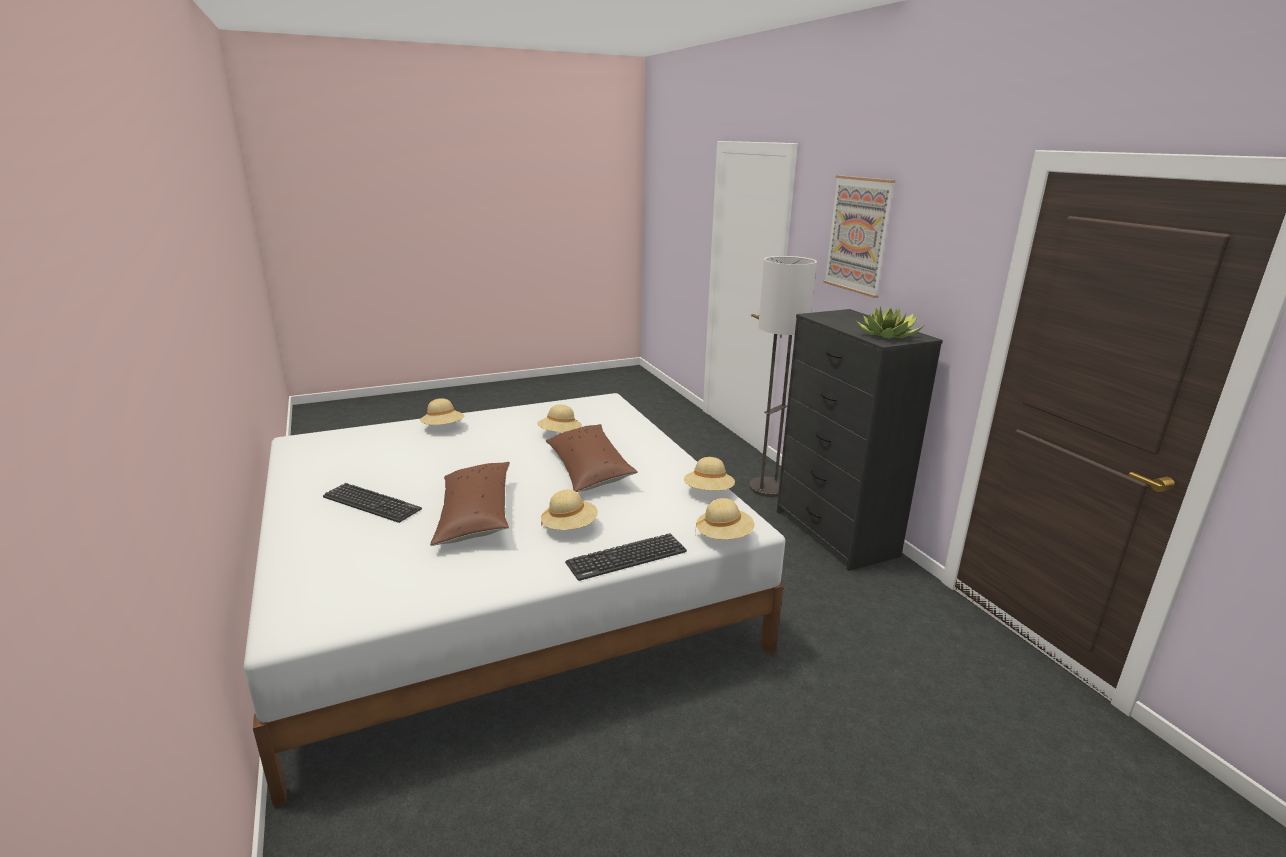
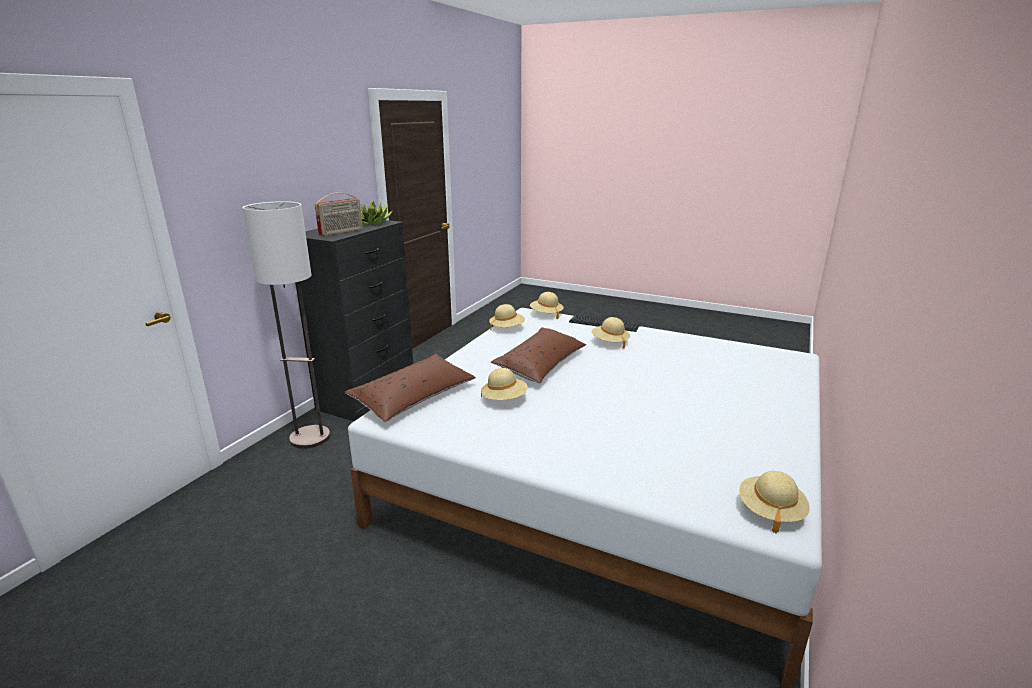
camera: 130 degrees left, 0 degrees up
(371, 503) = (722, 403): keyboard -> none
(443, 428) = (591, 461): beige hat -> beige hat (770, 511)
(475, 515) = (655, 368): brown pillow -> brown pillow (414, 397)
(838, 320) = (341, 232): none -> radio
(858, 235) = (267, 169): picture -> none

